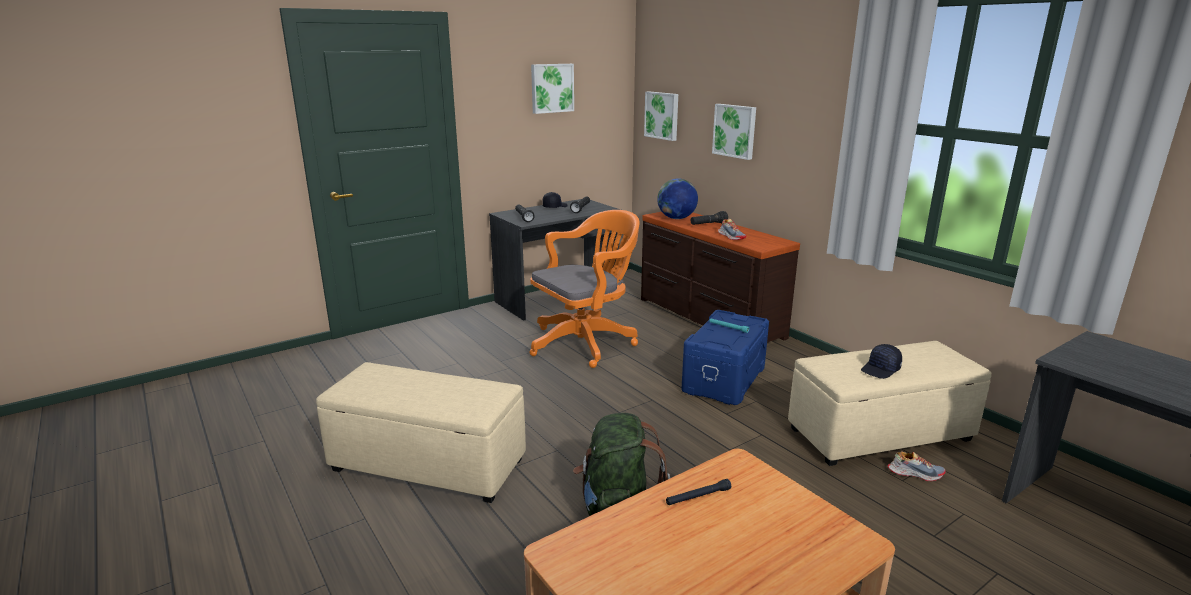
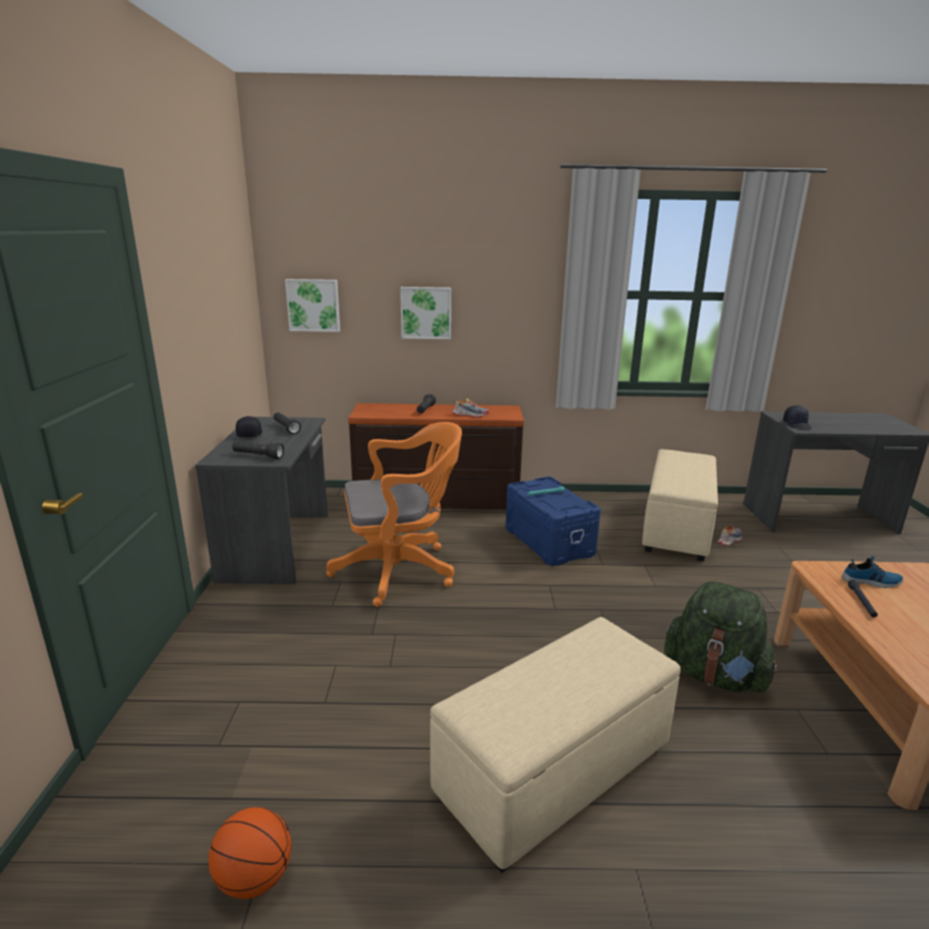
camera: 55 degrees left, 0 degrees up
(290, 405) = (254, 878): none -> basketball
(551, 88) = (212, 281): picture -> none
(586, 342) = (400, 570): orange office chair -> orange office chair turned 75 degrees clockwise
(676, 218) = (386, 412): globe -> none
(762, 501) = (871, 581): none -> shoe
(881, 370) = (696, 477): black cap -> black cap (797, 424)

